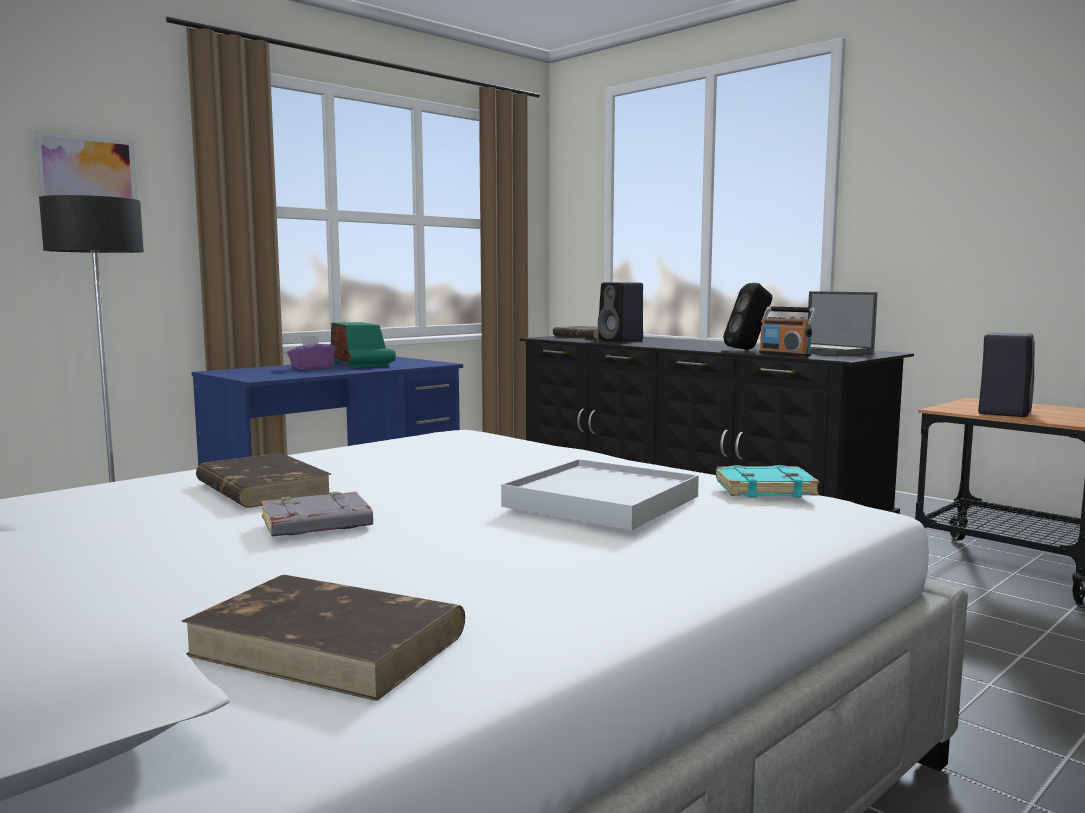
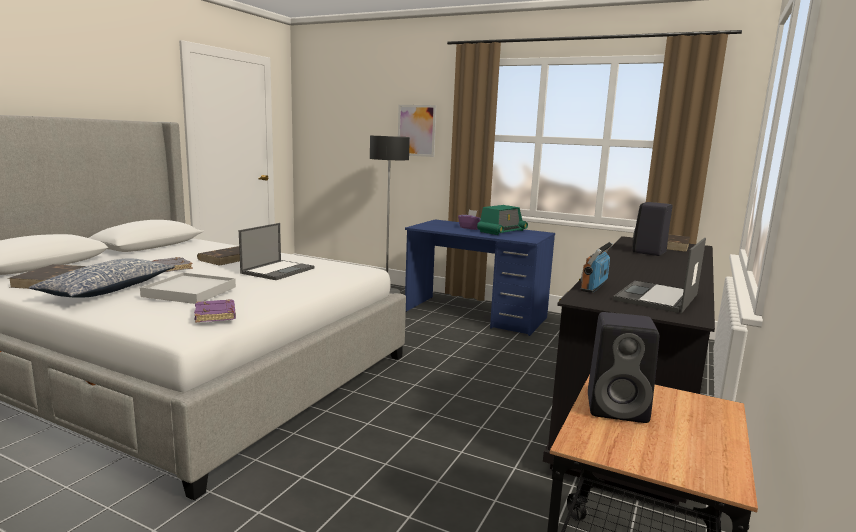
camera: 70 degrees right, 5 degrees up
(432, 464) = (278, 270): none -> laptop
(519, 569) = (107, 290): none -> pillow
(748, 349) = (630, 279): black speaker -> none
(765, 489) = (216, 315): turquoise book -> purple book

